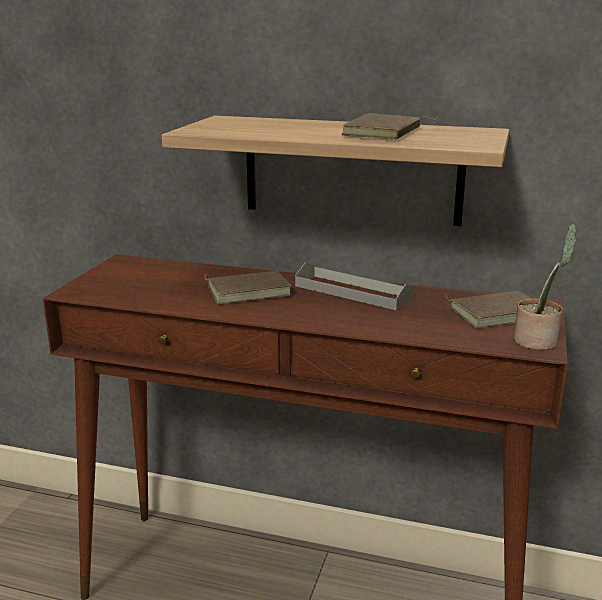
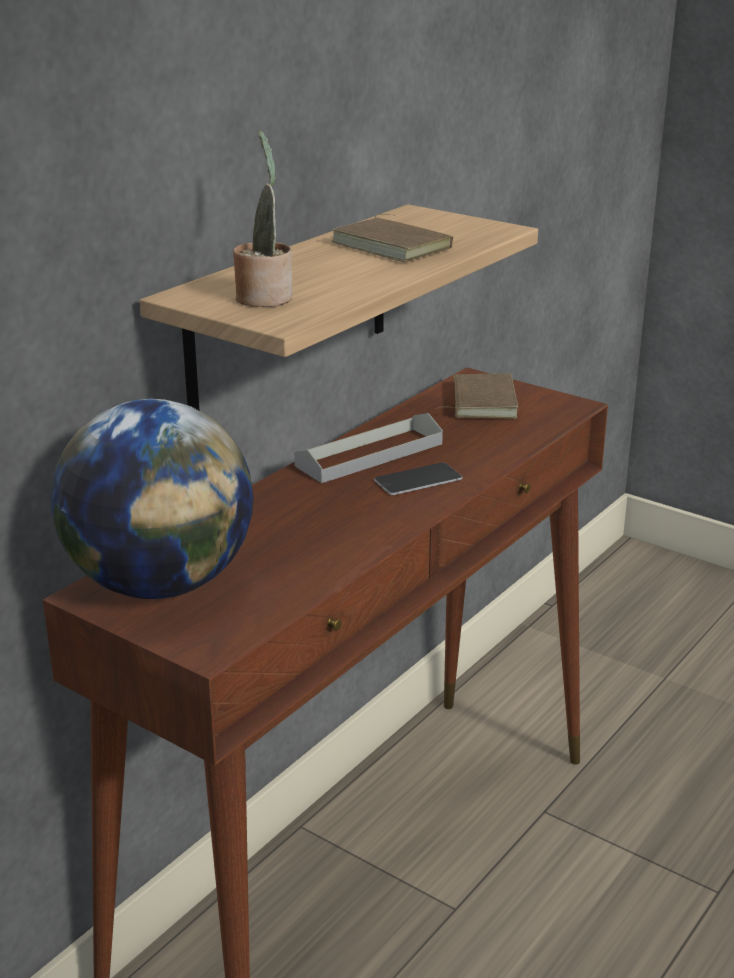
camera: 70 degrees left, 5 degrees up
(140, 271) = (160, 583): none -> globe
(248, 290) = (314, 514): brown book -> none
(326, 311) = (418, 479): none -> phone
(538, 340) = (557, 402): potted plant -> potted plant (265, 296)

